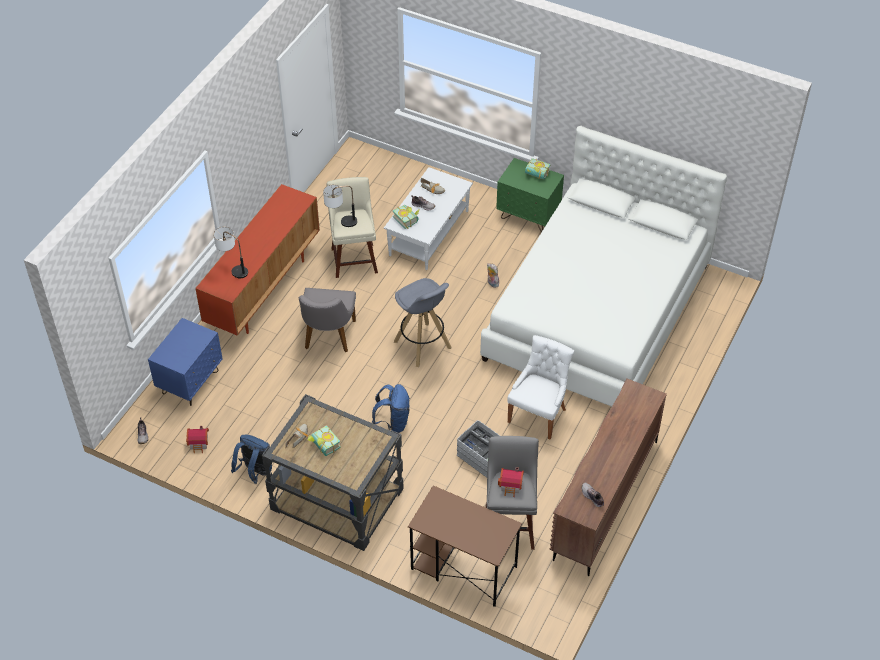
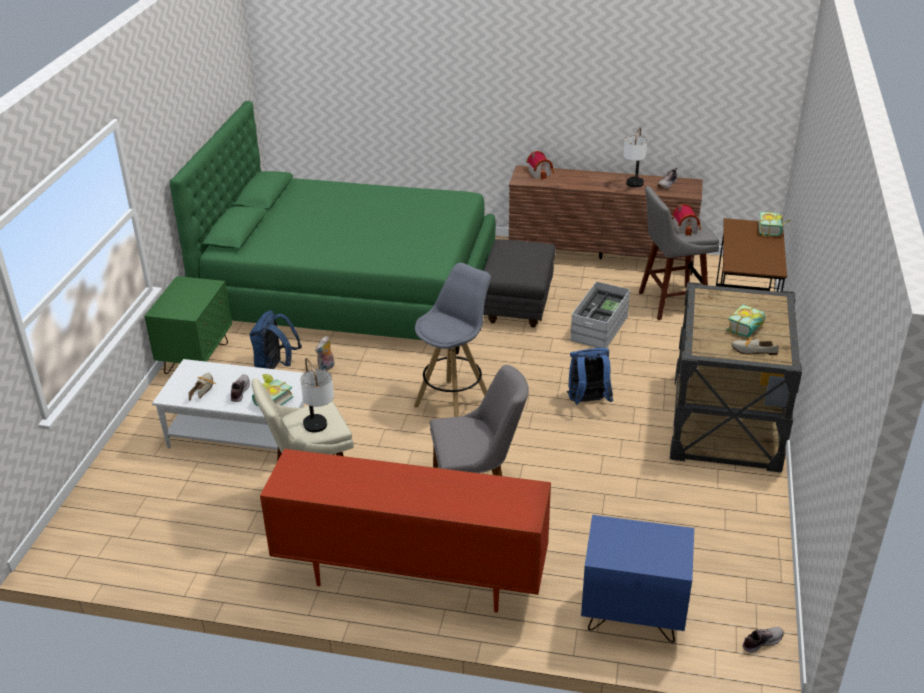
camera: 105 degrees left, 15 degrees down
(199, 443) = (732, 570): toy house -> toy house (540, 173)
(233, 268) = (478, 499): table lamp -> table lamp (632, 187)
(255, 472) = (738, 500): blue backpack -> blue backpack (276, 367)
(536, 175) = (179, 294): book -> book (772, 230)
(538, 414) = (517, 307): white chair -> grey ottoman
(598, 312) = (350, 290): white bed -> green bed

